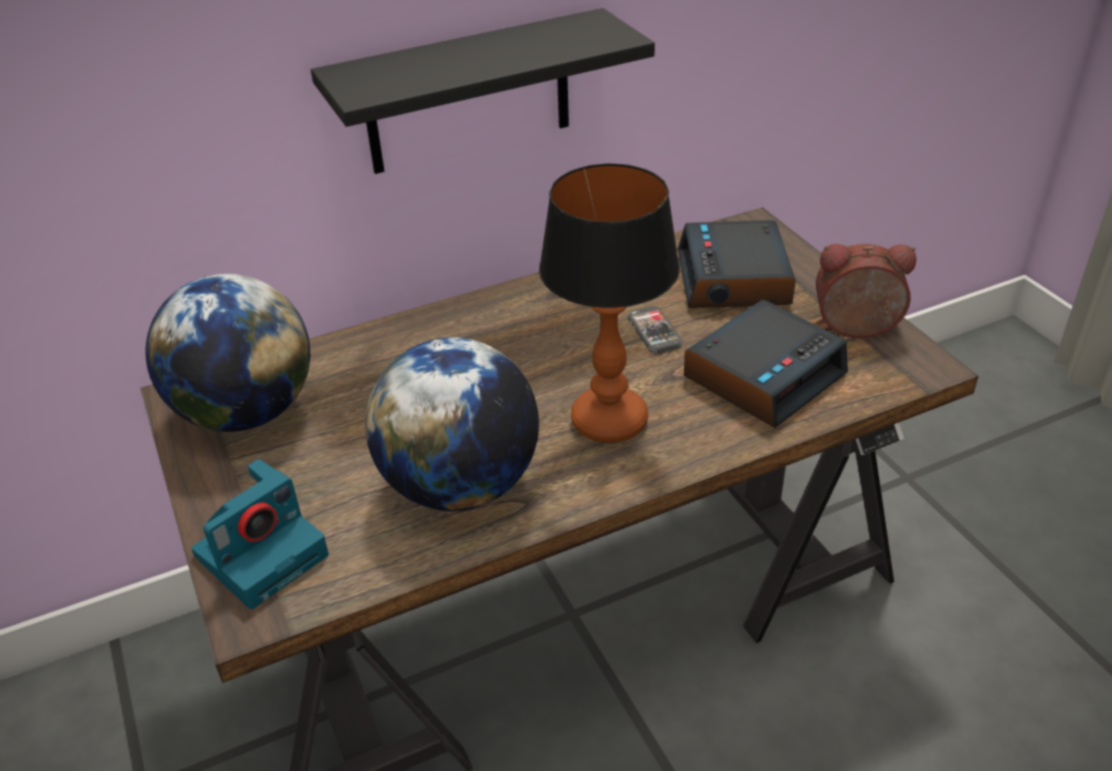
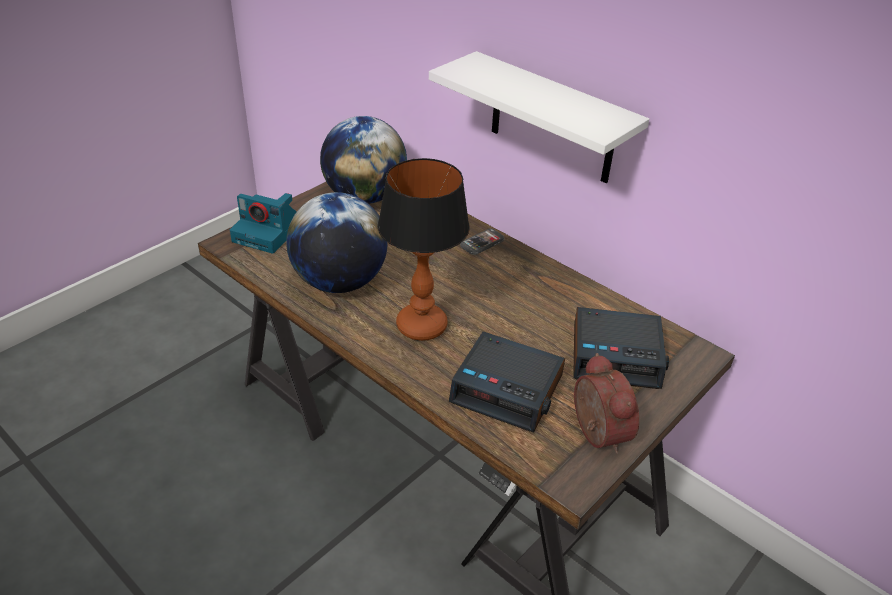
camera: 65 degrees right, 0 degrees up
(468, 94) = (552, 120): black shelf -> white shelf
(654, 331) = (525, 327): phone -> phone (482, 243)
(734, 279) = (616, 355): alarm clock -> alarm clock turned 150 degrees counterclockwise

